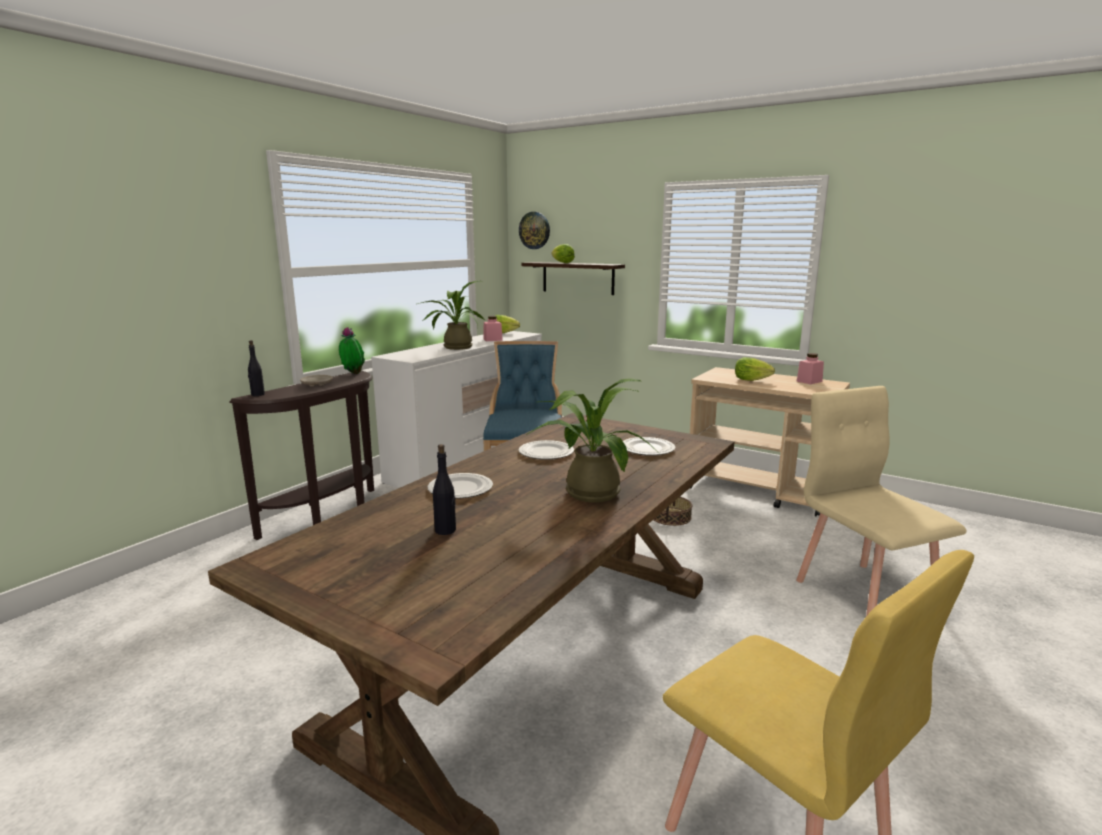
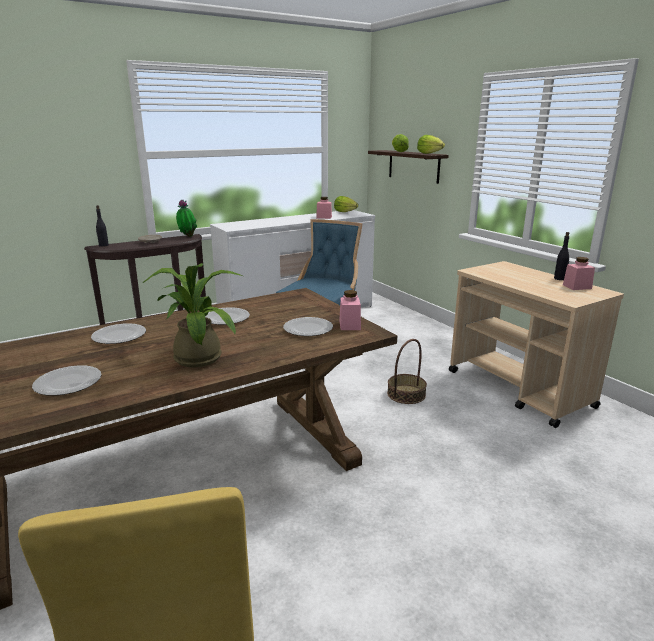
camera: 25 degrees right, 5 degrees up
(445, 530) = (56, 365): black bottle -> black bottle (559, 278)
(454, 347) = (281, 221): potted plant -> none
(497, 542) = (68, 382): none -> plate
(534, 230) = (386, 121): wall clock -> none
(679, 439) = (349, 325): none -> pink jar
(751, 380) = (515, 278): lettuce -> lettuce (429, 153)
(865, 594) = (515, 514): beige chair -> none

